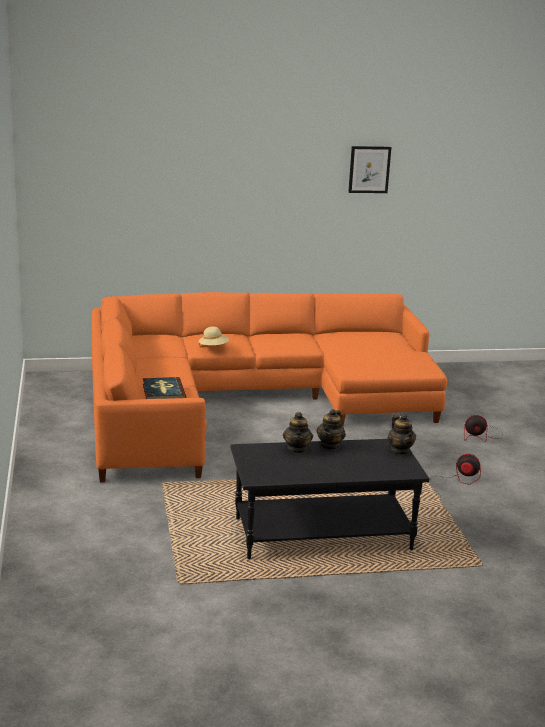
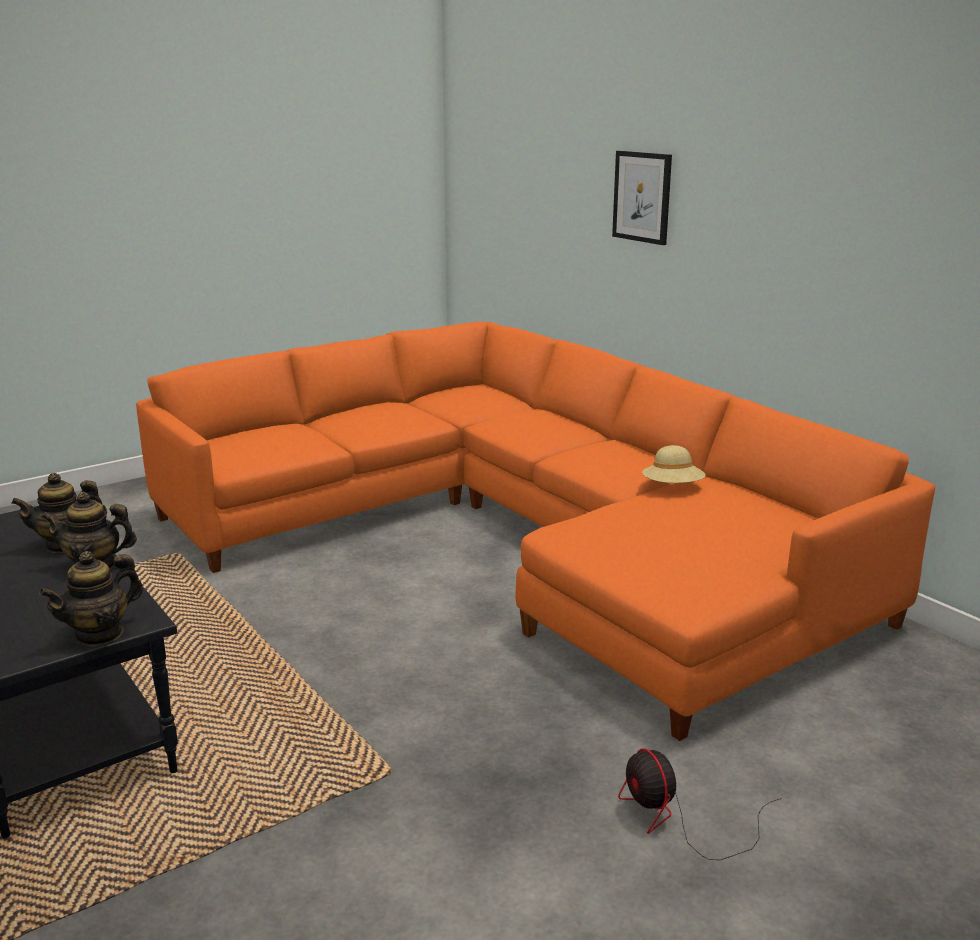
camera: 65 degrees right, 0 degrees up
(163, 392) = (281, 436): book -> none
(213, 347) = (500, 426): beige hat -> beige hat (672, 488)
(369, 169) = (895, 138): picture -> picture (642, 197)
(456, 482) = (378, 833): fan -> none

